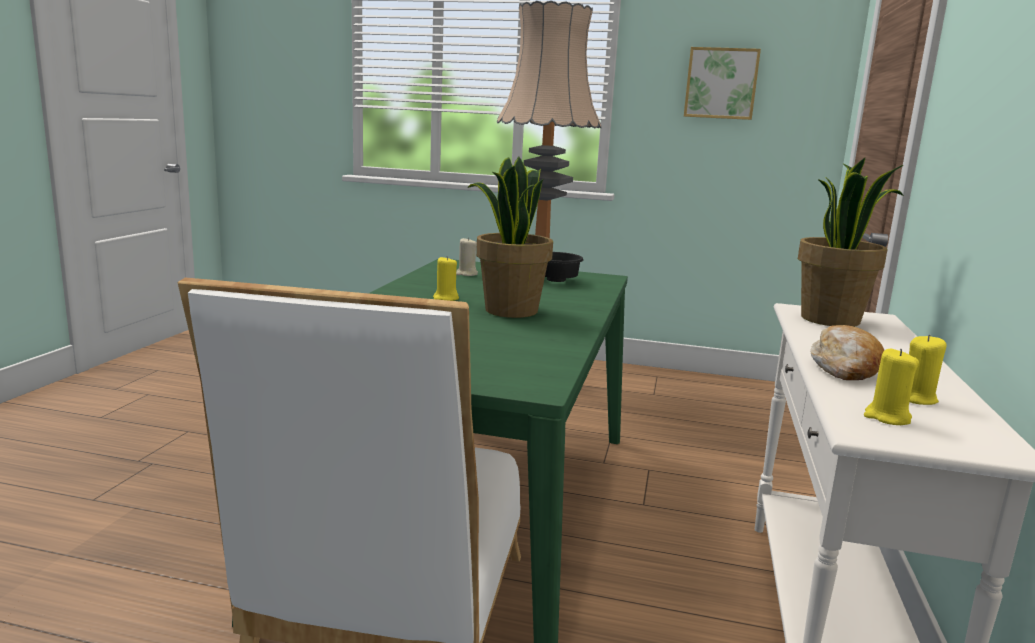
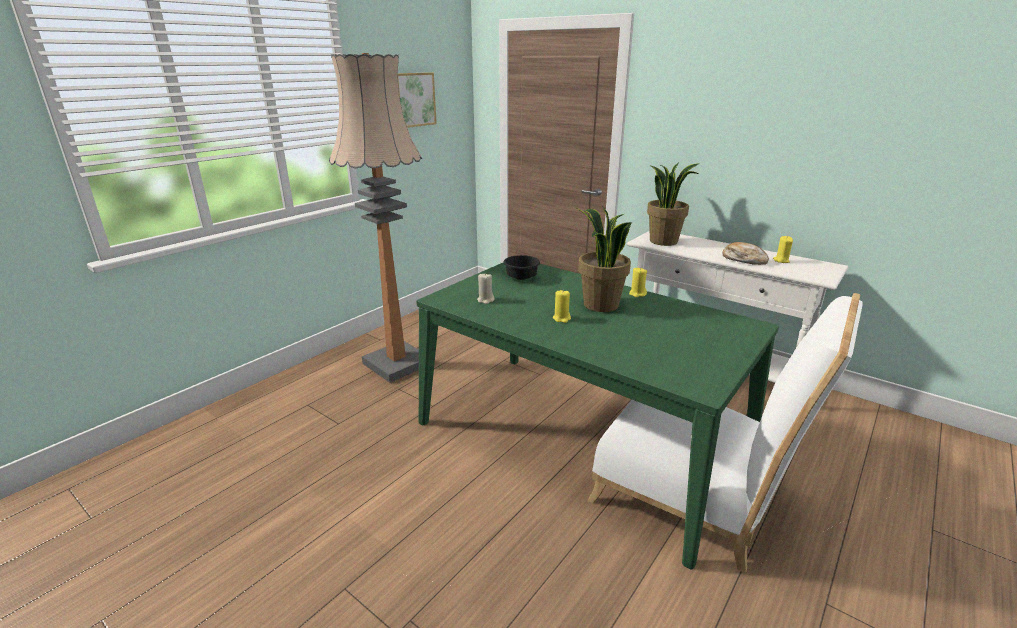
camera: 65 degrees left, 10 degrees up
(887, 417) = (806, 271): yellow candle -> yellow candle (637, 294)

